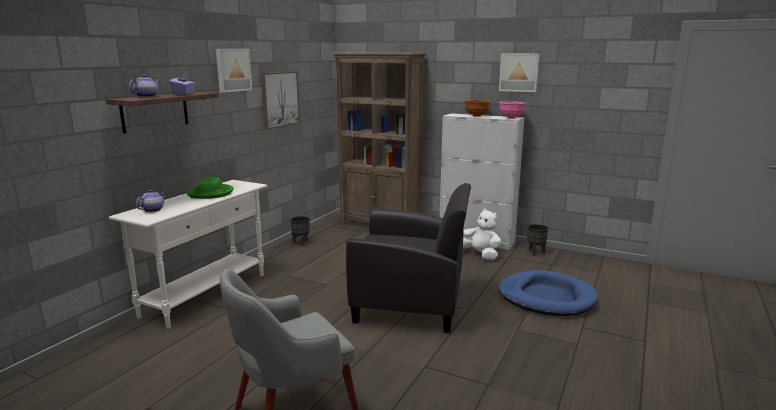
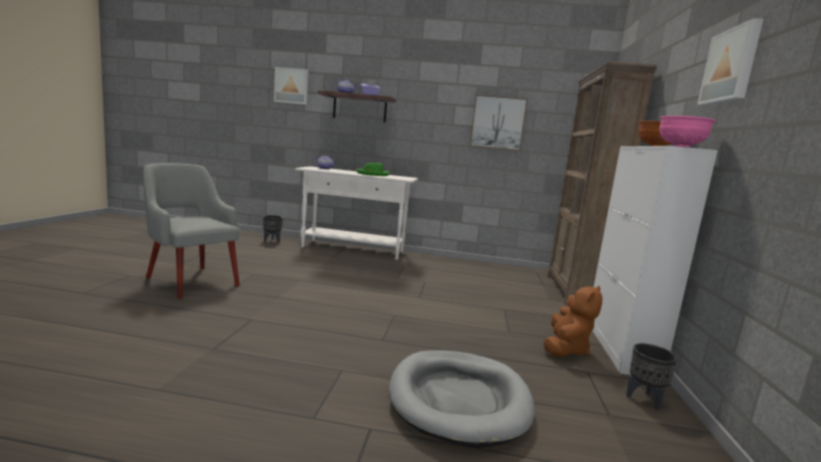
camera: 70 degrees right, 5 degrees down
(232, 70) = (441, 87): picture -> picture (291, 86)
(301, 243) = (477, 265): black planter -> black planter (272, 241)
(410, 304) = (377, 310): black armchair -> none
(480, 254) = (565, 349): white plush toy -> brown plush toy
(546, 297) = (459, 399): blue dog bed -> grey dog bed

